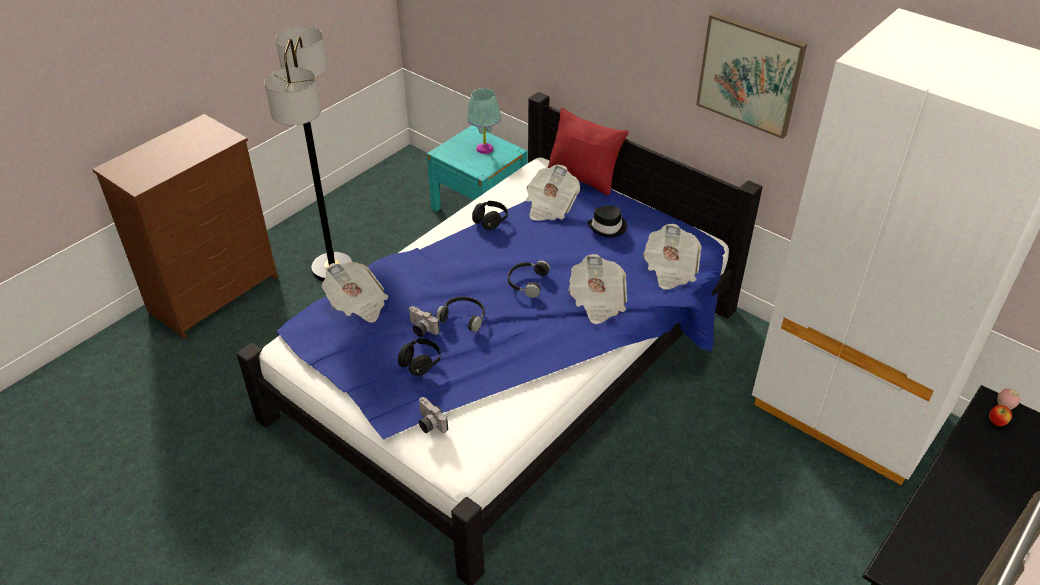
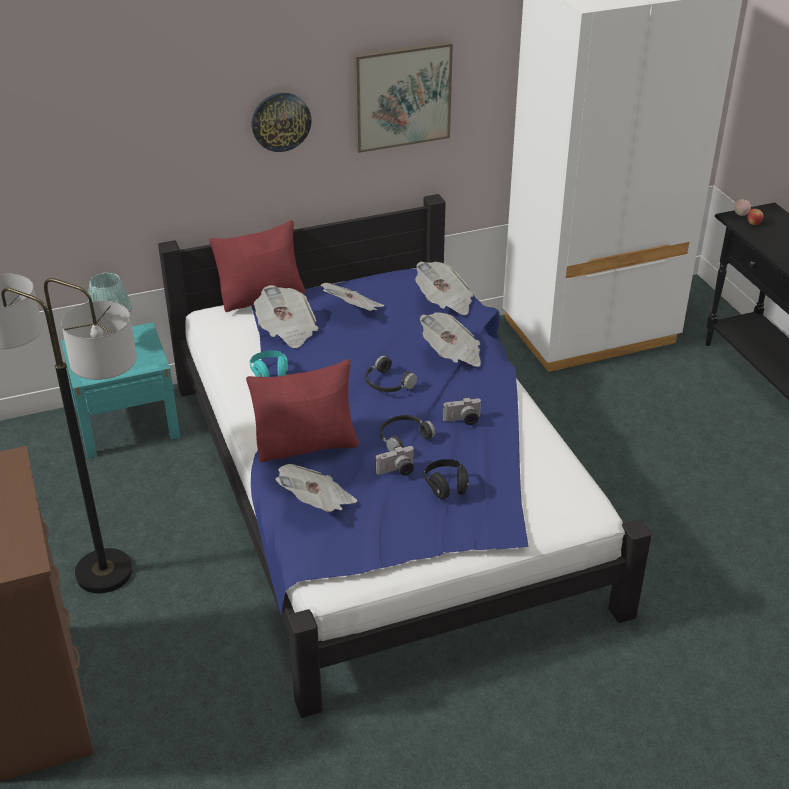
camera: 60 degrees left, 5 degrees down
(420, 273) = (306, 445): none -> red pillow
(429, 424) = (530, 509): camera -> camera (463, 420)
(490, 221) = (270, 374): black headphones -> turquoise headphones
(608, 227) = (353, 311): black hat -> newspaper
(643, 43) = (281, 121): none -> wall clock

